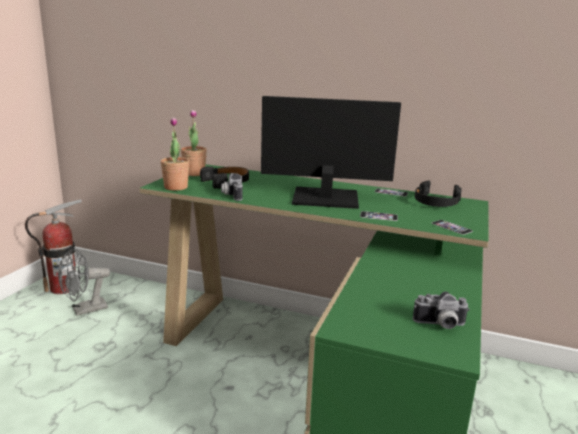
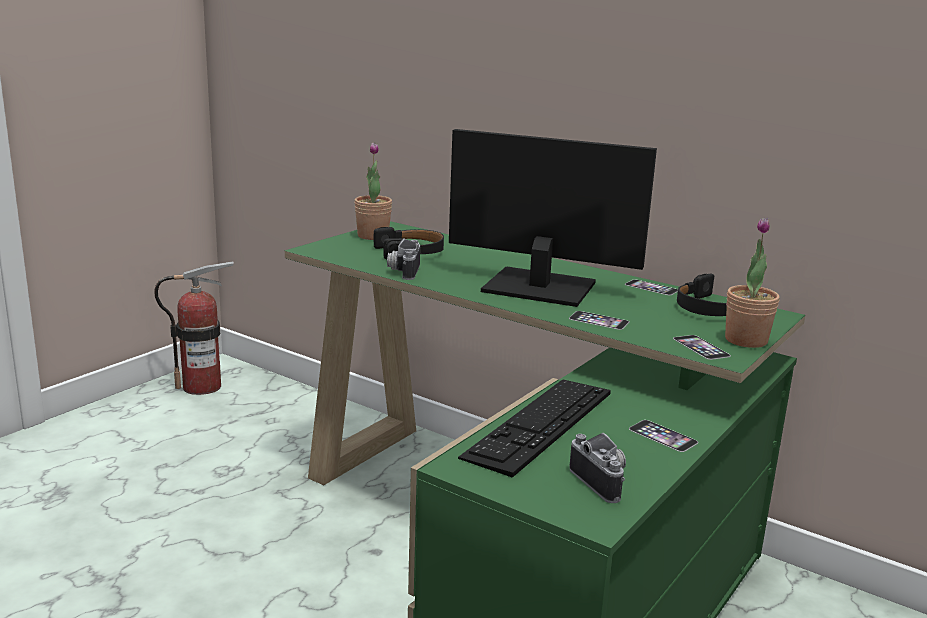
camera: 15 degrees right, 0 degrees up
(84, 310) = (219, 420): grey fan -> none
(176, 187) = (333, 254): potted plant -> potted plant (746, 340)
(372, 290) = (540, 424): none -> keyboard
(440, 325) = (604, 481): camera -> camera turned 135 degrees counterclockwise
(450, 287) = (663, 436): none -> phone

